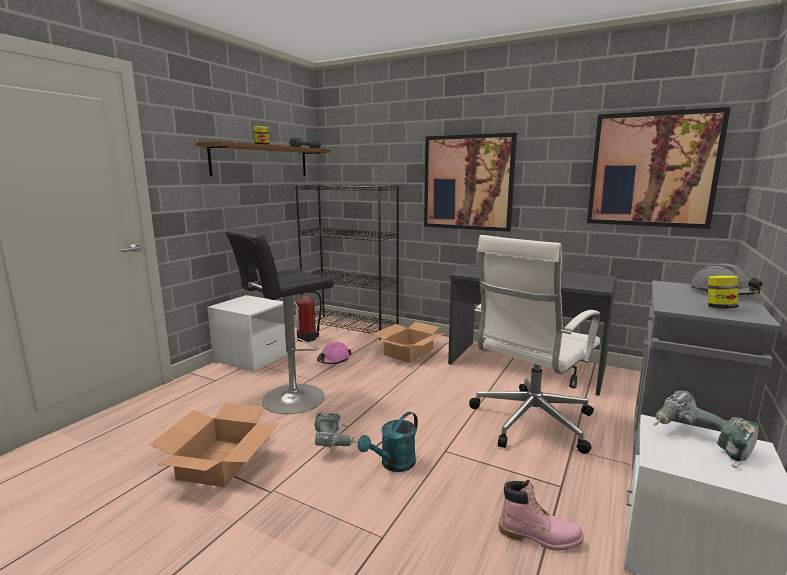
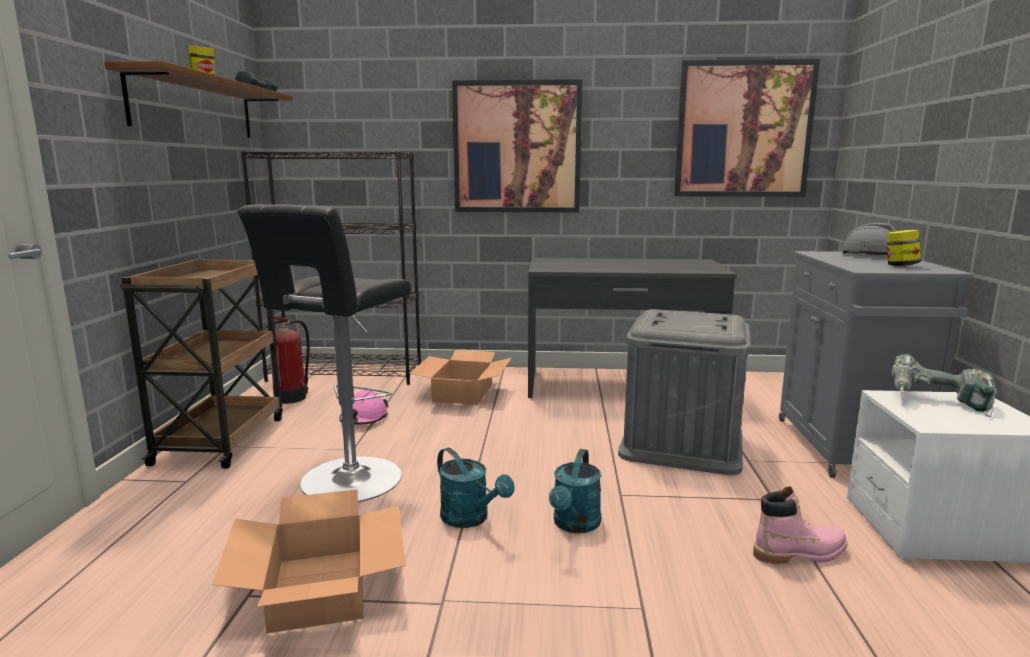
camera: 25 degrees left, 0 degrees up
(251, 358) = (222, 439): white nightstand -> brown cart
(334, 442) = (470, 519): power drill -> turquoise watering can
(529, 422) = (681, 443): white office chair -> grey storage box

